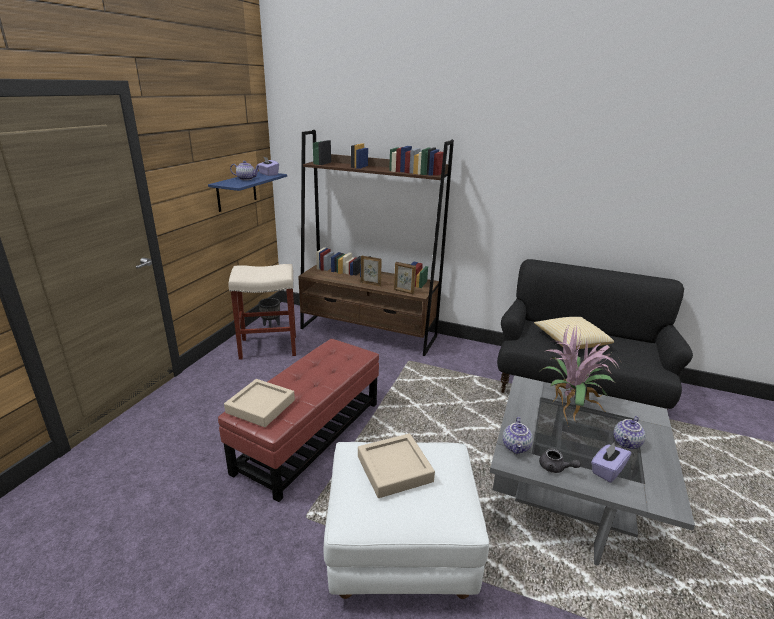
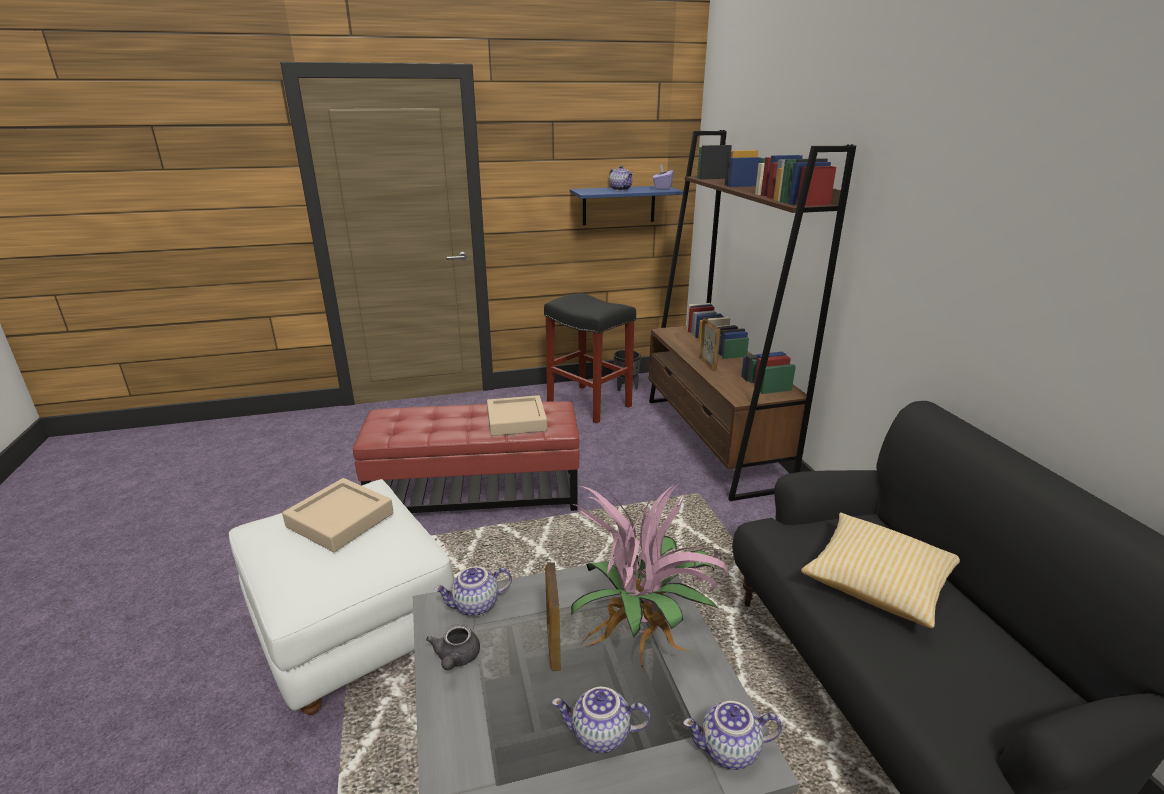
camera: 55 degrees right, 0 degrees up
(260, 406) = (398, 418): beige tray -> beige tray (516, 421)
(269, 347) = (590, 404): beige stool -> black stool
(403, 291) = (727, 387): picture frame -> picture frame (553, 647)
(607, 470) = (496, 723): purple tissue box -> none
(647, 416) = (729, 751): none -> teapot

